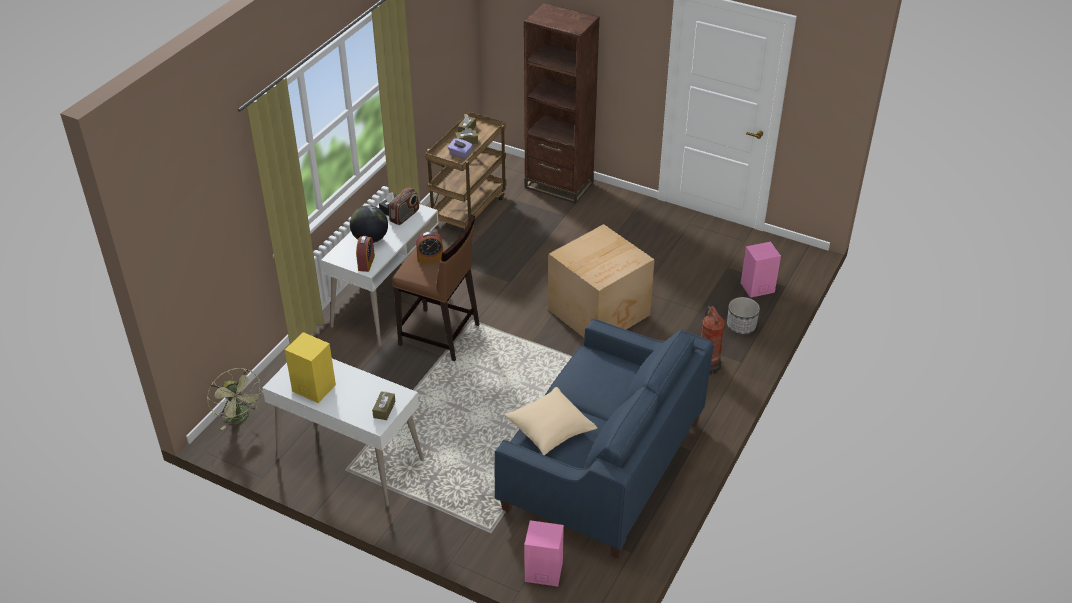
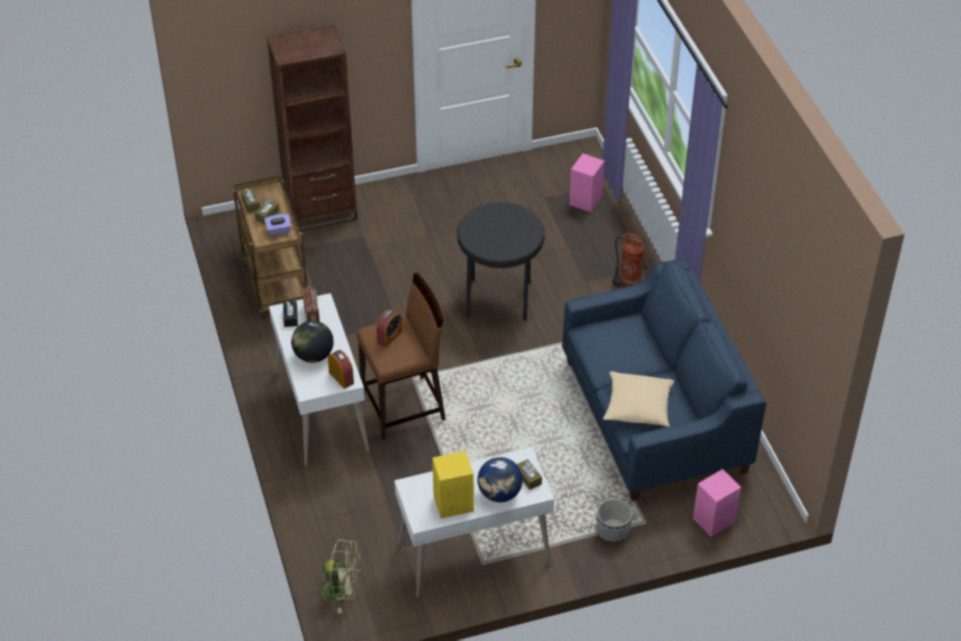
camera: 45 degrees left, 5 degrees up
(351, 405) = (499, 494): none -> globe
(600, 312) = (500, 300): cardboard box -> black stool
(741, 326) = (612, 240): planter -> planter (612, 531)

